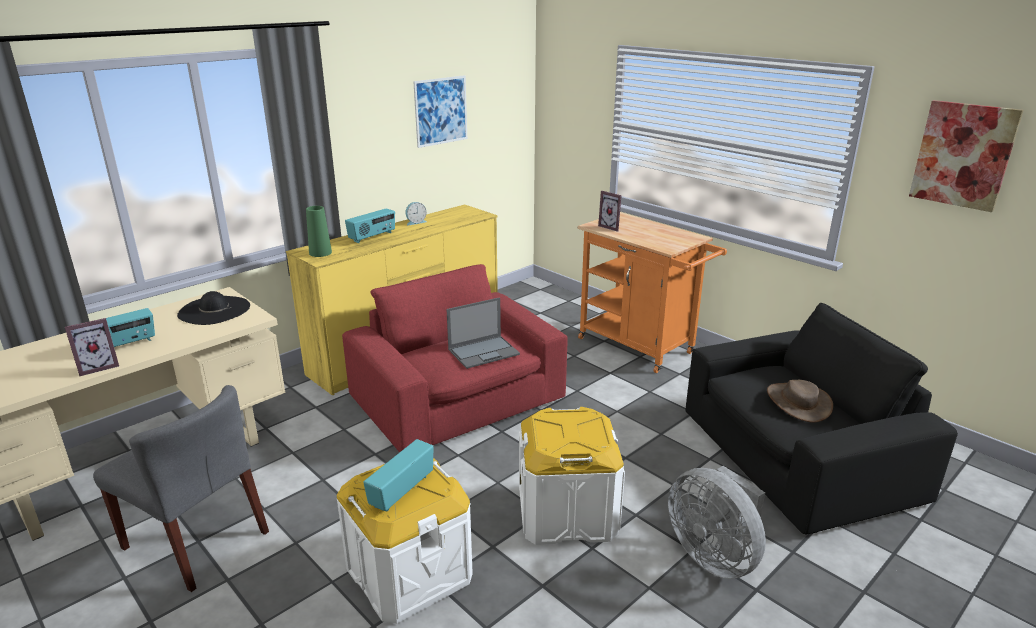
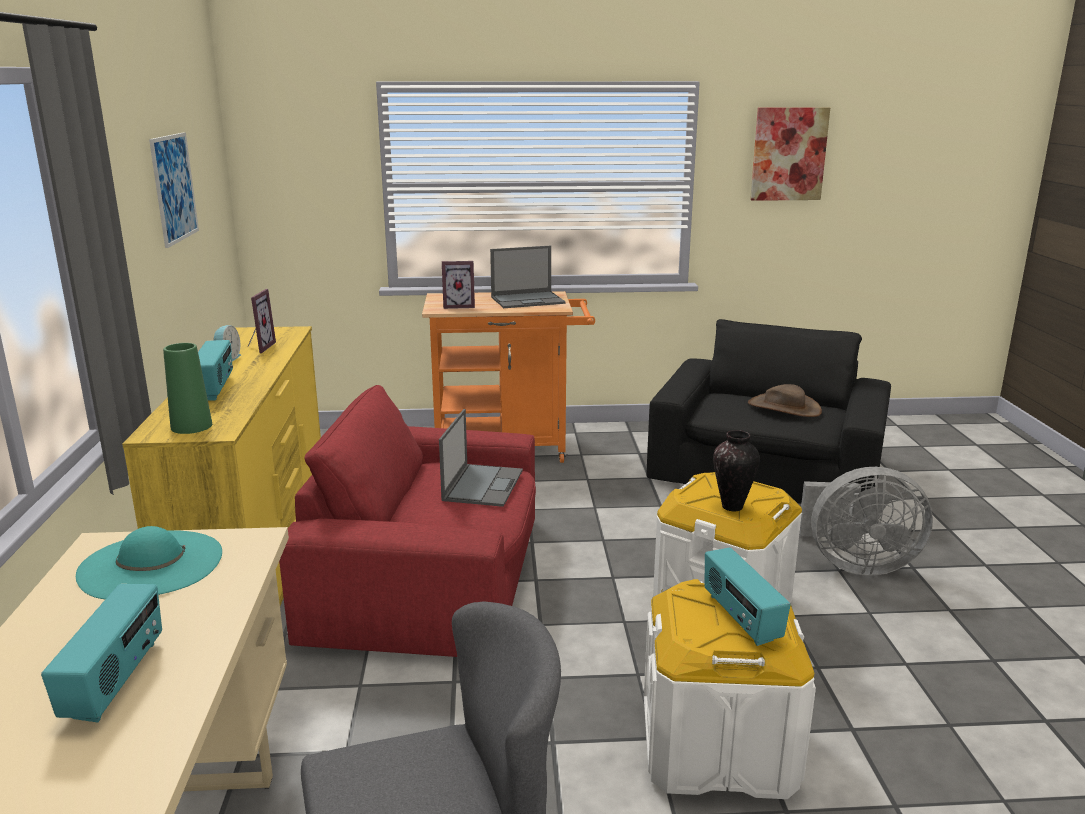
camera: 50 degrees left, 5 degrees down
(98, 367) = (162, 722): picture frame -> picture frame (258, 347)
(214, 310) = (151, 564): black hat -> turquoise hat
(551, 437) = (732, 507): none -> vase
(666, 237) = (528, 300): none -> laptop

